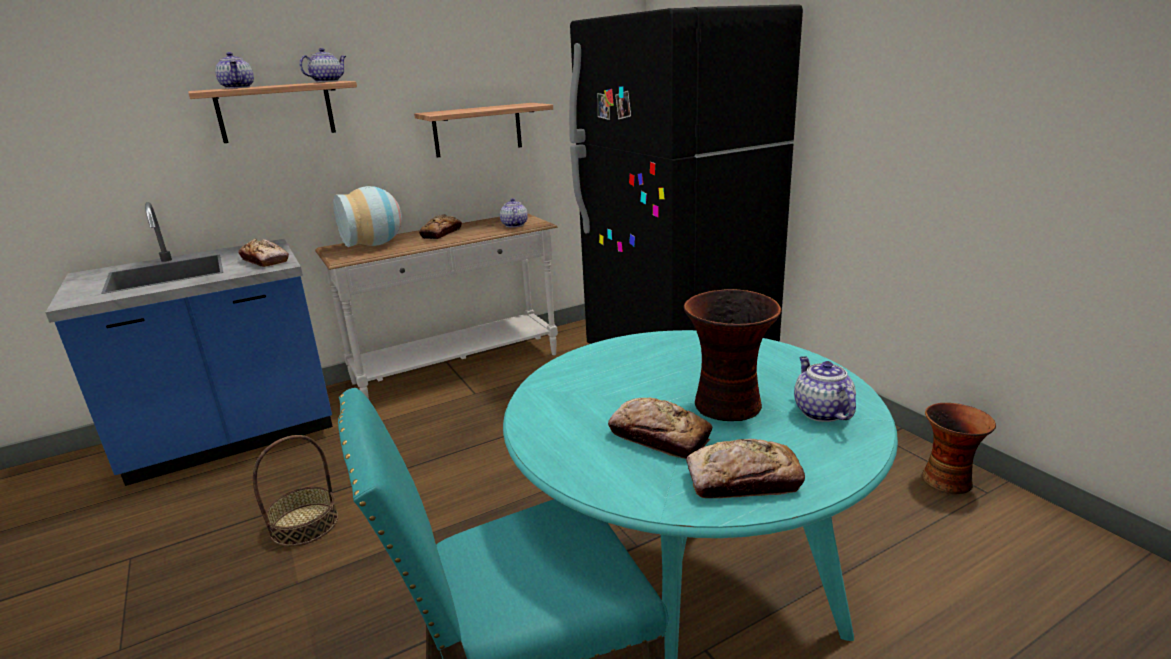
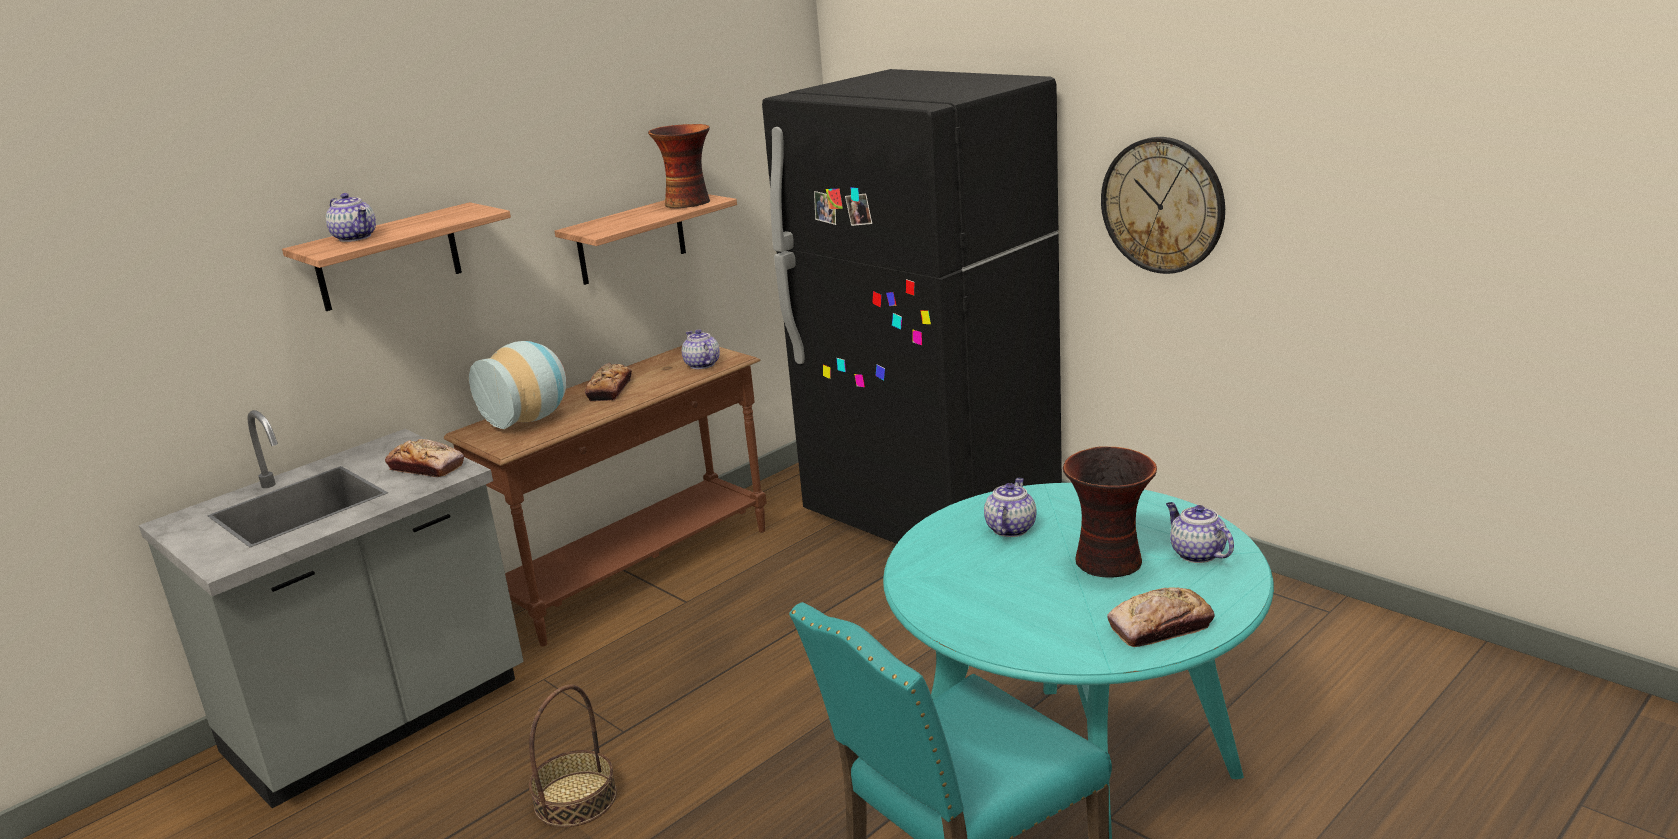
camera: 15 degrees left, 0 degrees up
(233, 438) = (379, 721): blue counter -> grey counter
(327, 81) = (459, 210): teapot -> teapot (1010, 528)
(458, 369) = (639, 573): white console table -> brown console table
(659, 437) = (1063, 603): bread -> none
(881, 114) = (1163, 205): none -> wall clock
(947, 480) = (1288, 606): vase -> vase (689, 203)

